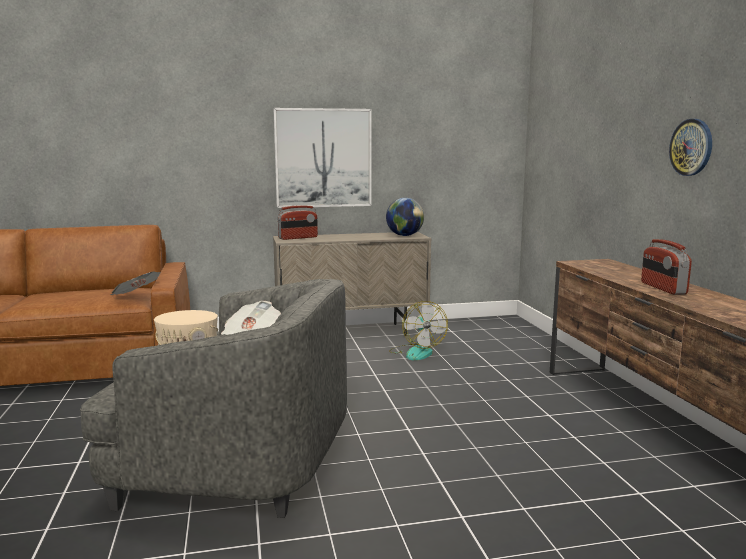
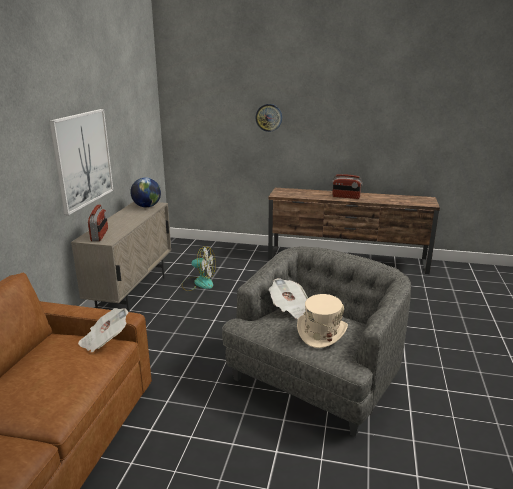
camera: 65 degrees left, 10 degrees up
(691, 147) = (332, 126): wall clock -> wall clock (269, 117)

